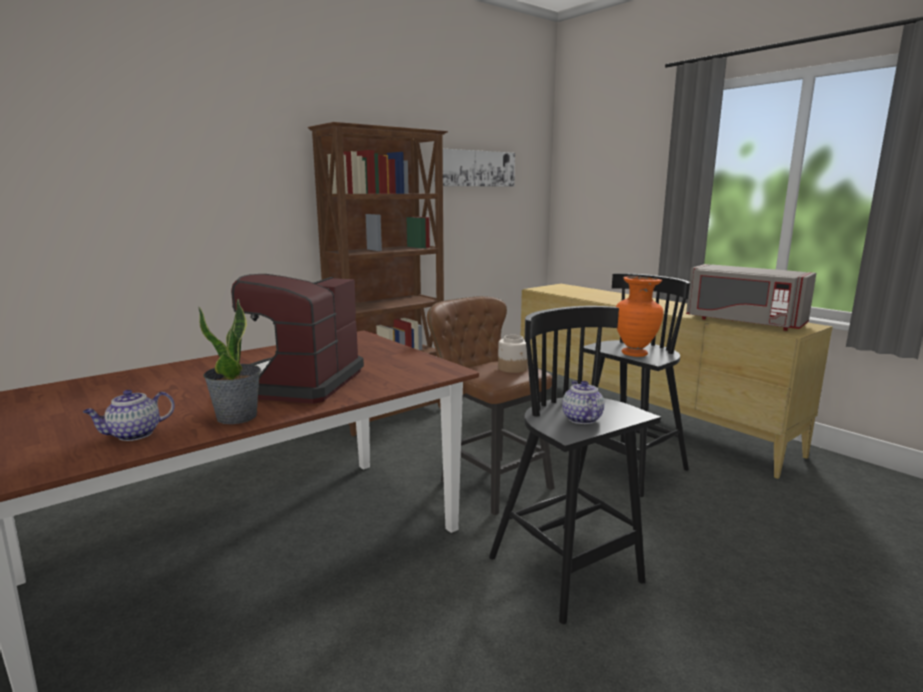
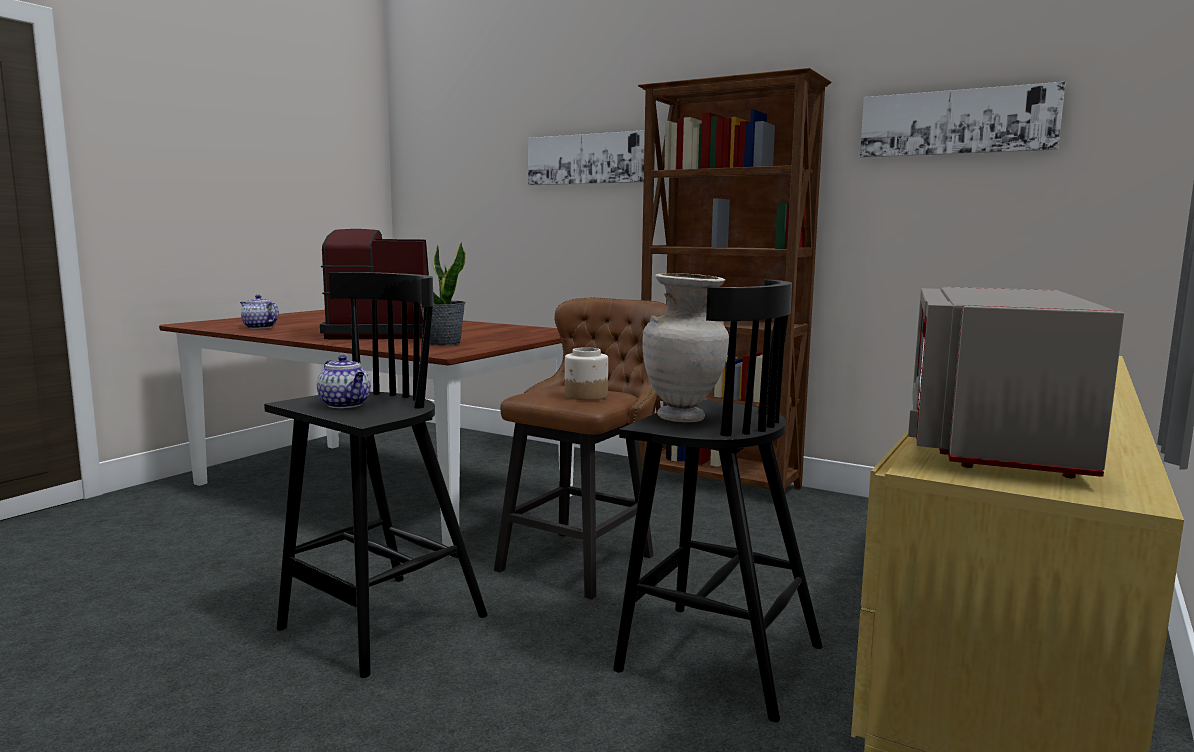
camera: 70 degrees right, 5 degrees down
(229, 175) = (589, 159): none -> picture
(237, 417) = (293, 333): potted plant -> potted plant (443, 343)
(581, 418) = (346, 405): teapot -> teapot turned 75 degrees clockwise
(635, 354) = (682, 418): orange vase -> beige vase

